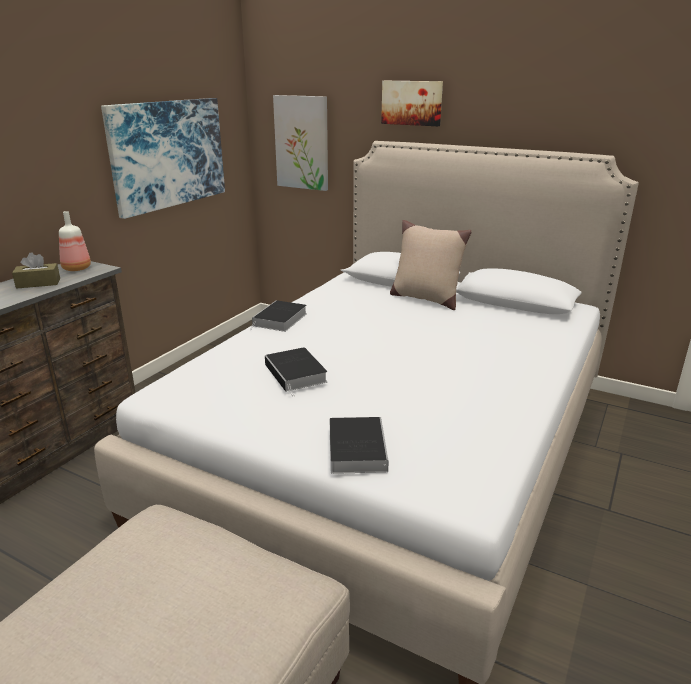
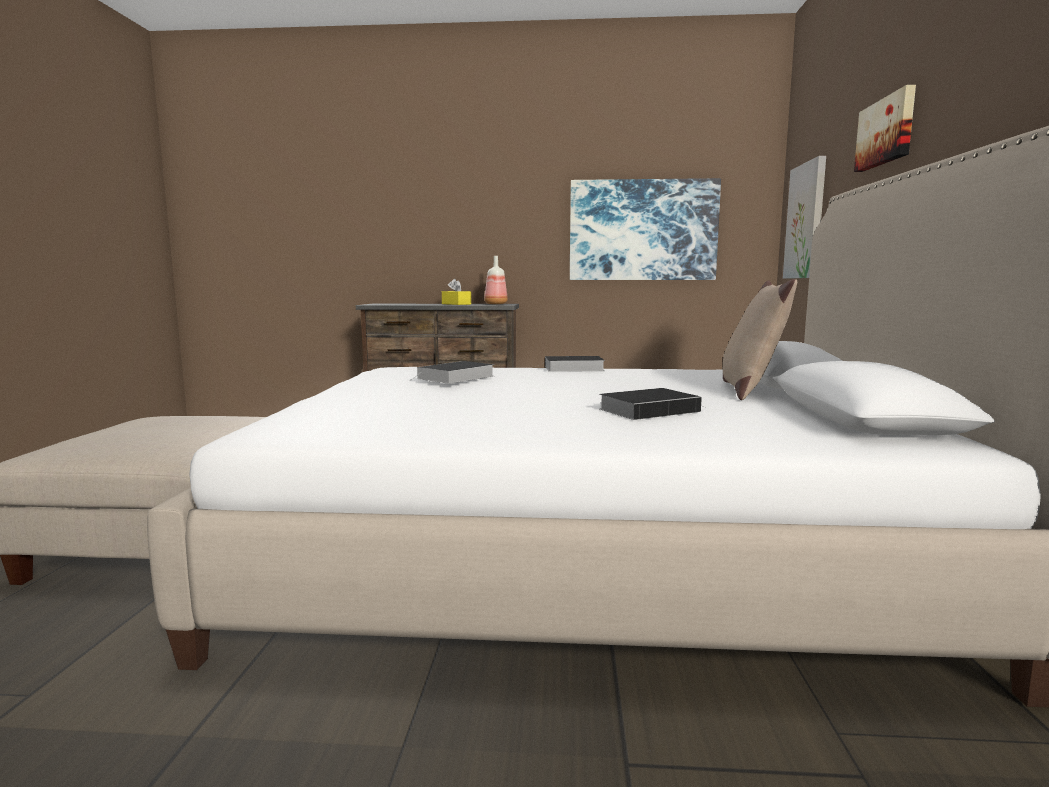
camera: 65 degrees right, 15 degrees down
(38, 283) = (456, 304): brown tissue box -> yellow tissue box
(356, 447) = (333, 401): book -> book (650, 410)

